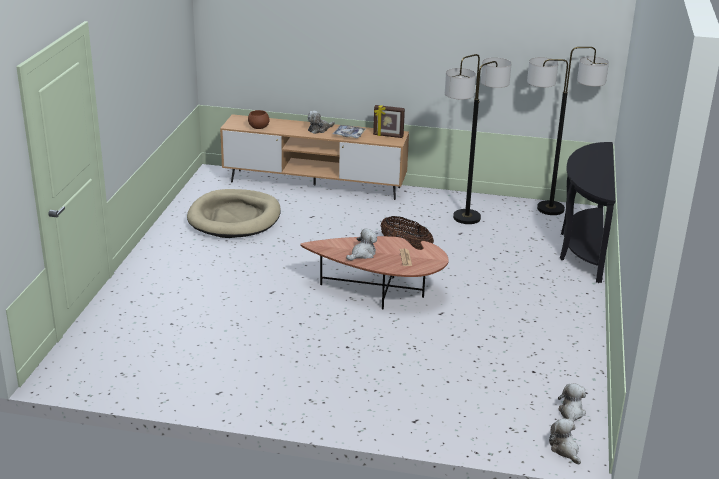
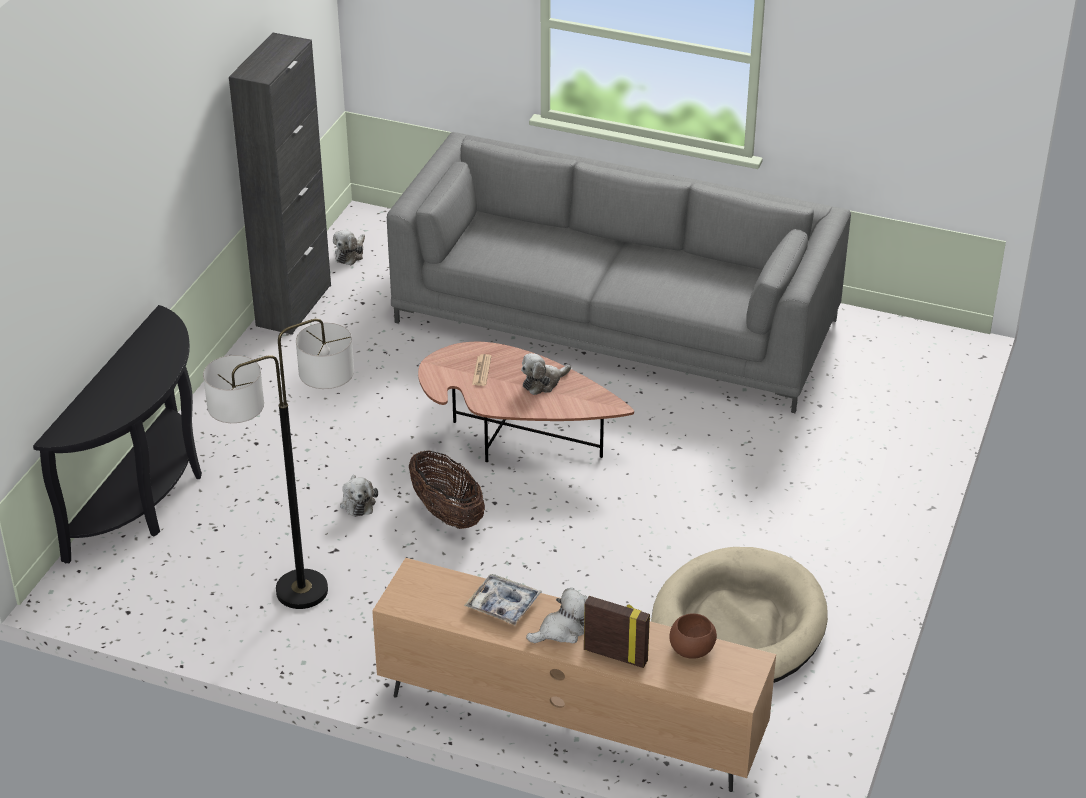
camera: 170 degrees left, 10 degrees up
(327, 372) = (615, 321): none -> grey sofa
(388, 136) = (422, 595): picture frame -> picture frame (616, 655)
(550, 209) = (129, 603): floor lamp -> none
(565, 450) = (382, 221): plush toy -> plush toy (357, 502)
(585, 365) = (294, 305): none -> black cabinet

